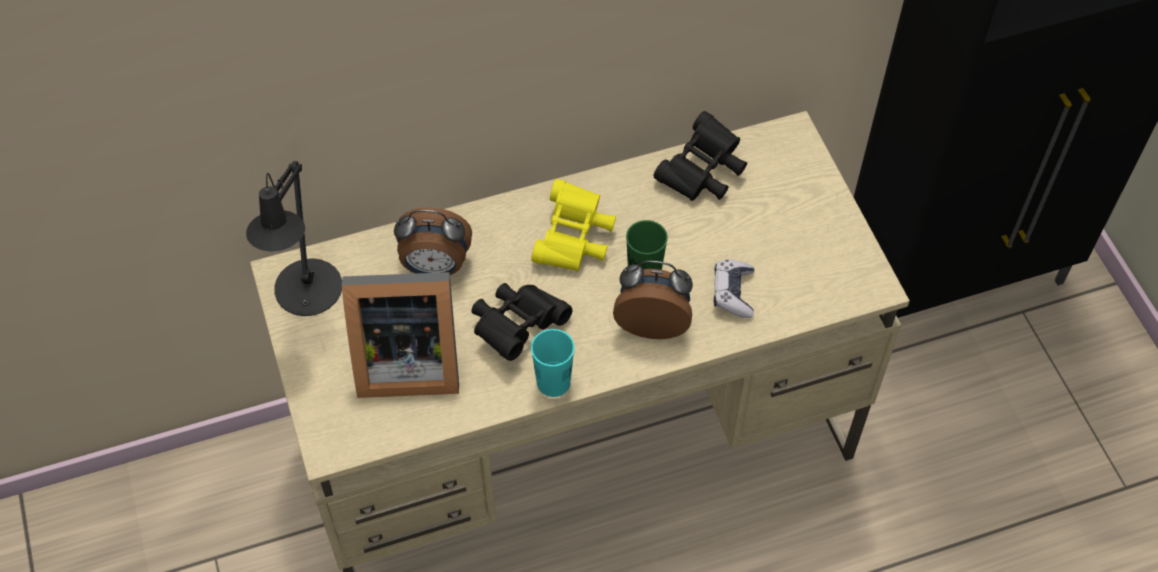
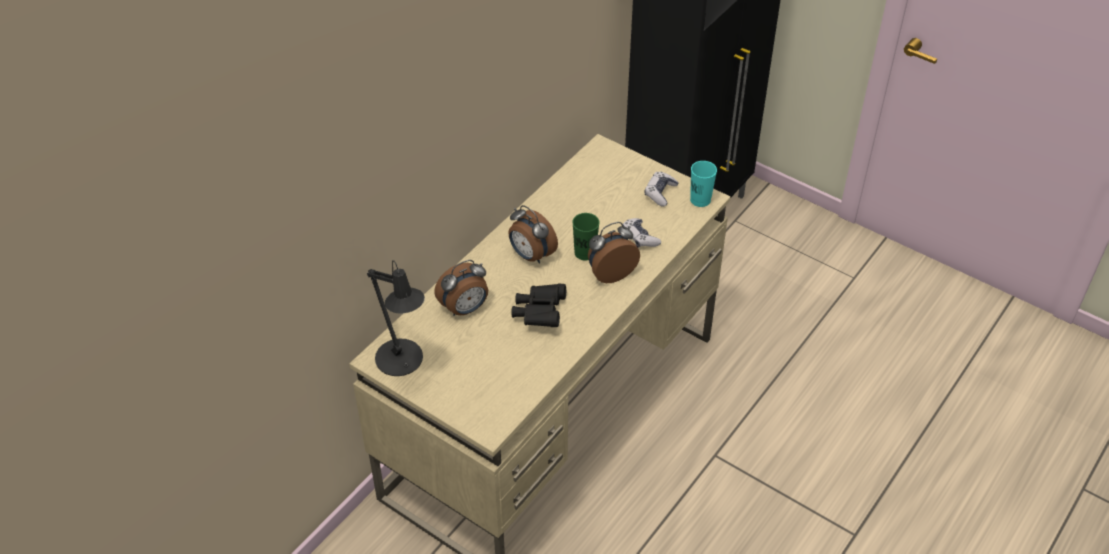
camera: 35 degrees left, 10 degrees down
(405, 361) = (492, 363): picture frame -> none
(553, 382) = (585, 329): turquoise cup -> turquoise cup (700, 200)
(574, 239) = (531, 255): yellow binoculars -> alarm clock
(702, 172) = (570, 189): black binoculars -> none
(816, 242) = (660, 193): none -> game controller

